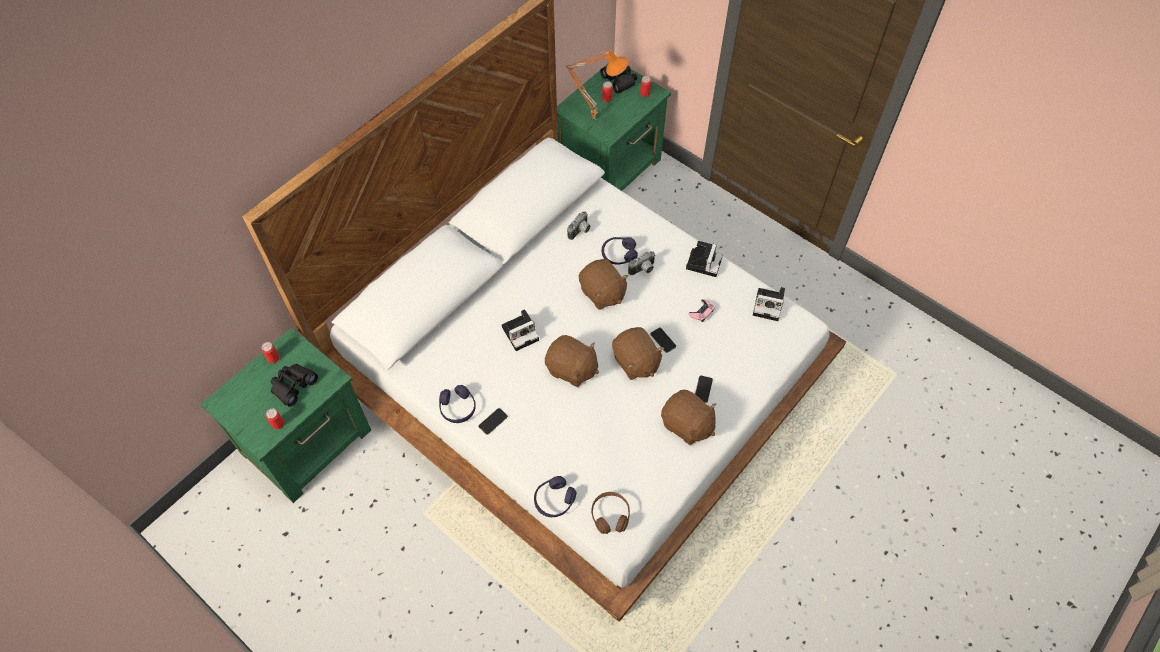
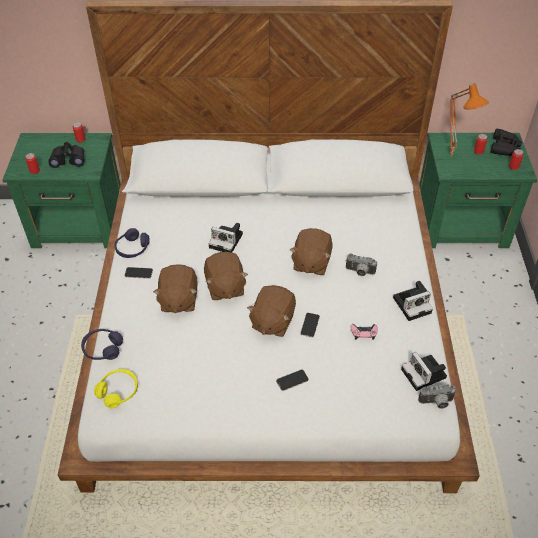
camera: 50 degrees right, 10 degrees down
(580, 231) = (350, 217): camera -> camera (436, 403)
(610, 515) = (118, 391): brown headphones -> yellow headphones
(619, 254) = (356, 250): purple headphones -> none
(687, 425) = (247, 391): brown plush toy -> brown plush toy (178, 300)

